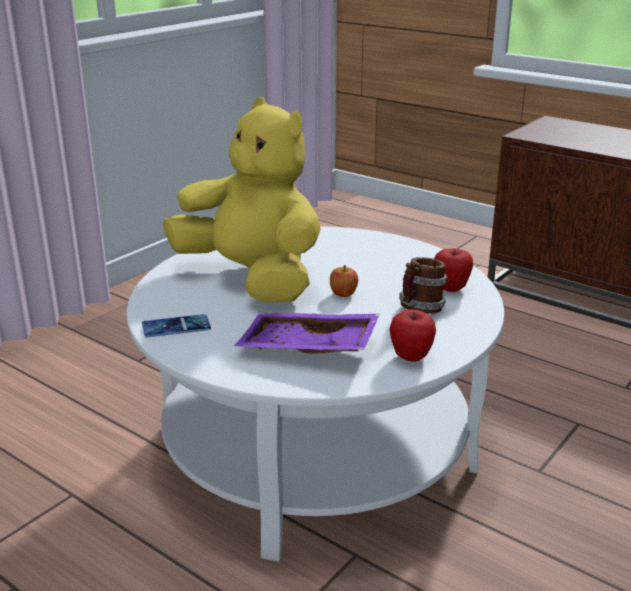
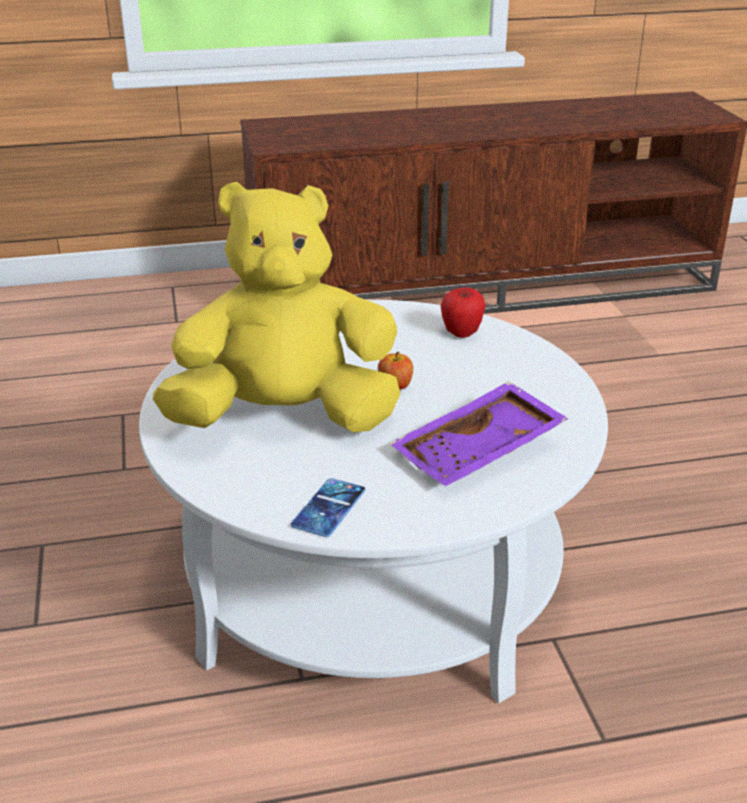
camera: 50 degrees left, 5 degrees up
(411, 357) = (559, 410): apple -> none
(420, 310) = (481, 366): mug -> none

